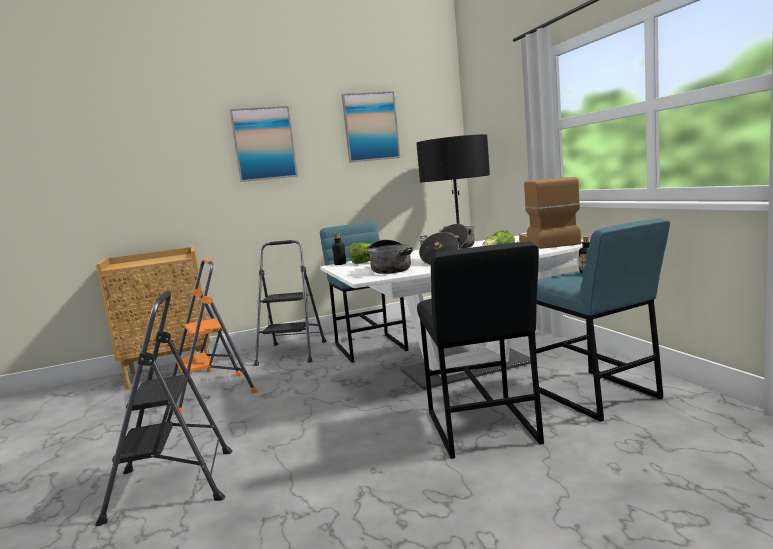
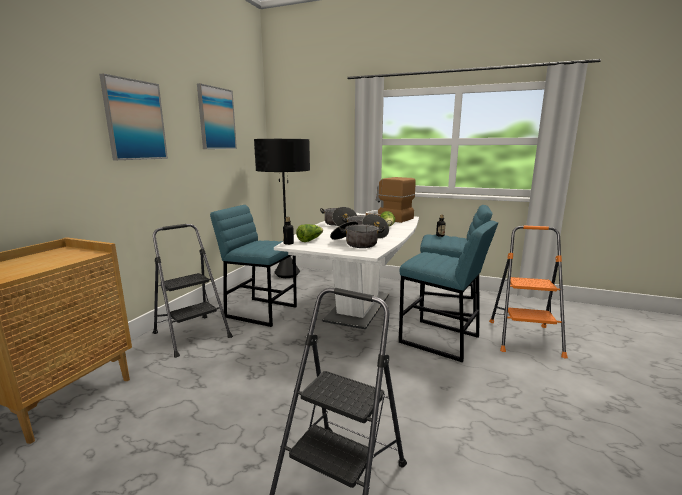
camera: 50 degrees left, 5 degrees up
(214, 391) = (185, 394): orange step ladder -> orange step ladder (524, 336)
(482, 429) = (441, 340): black stool -> blue stool

